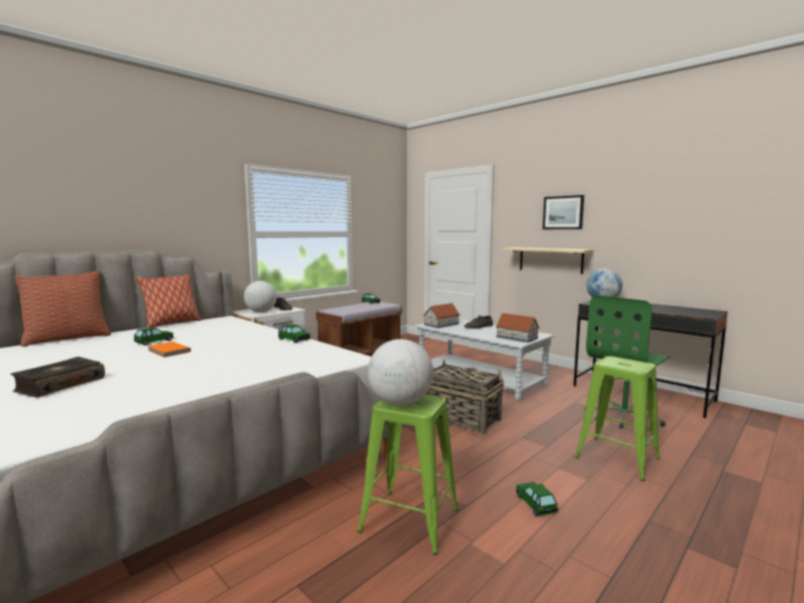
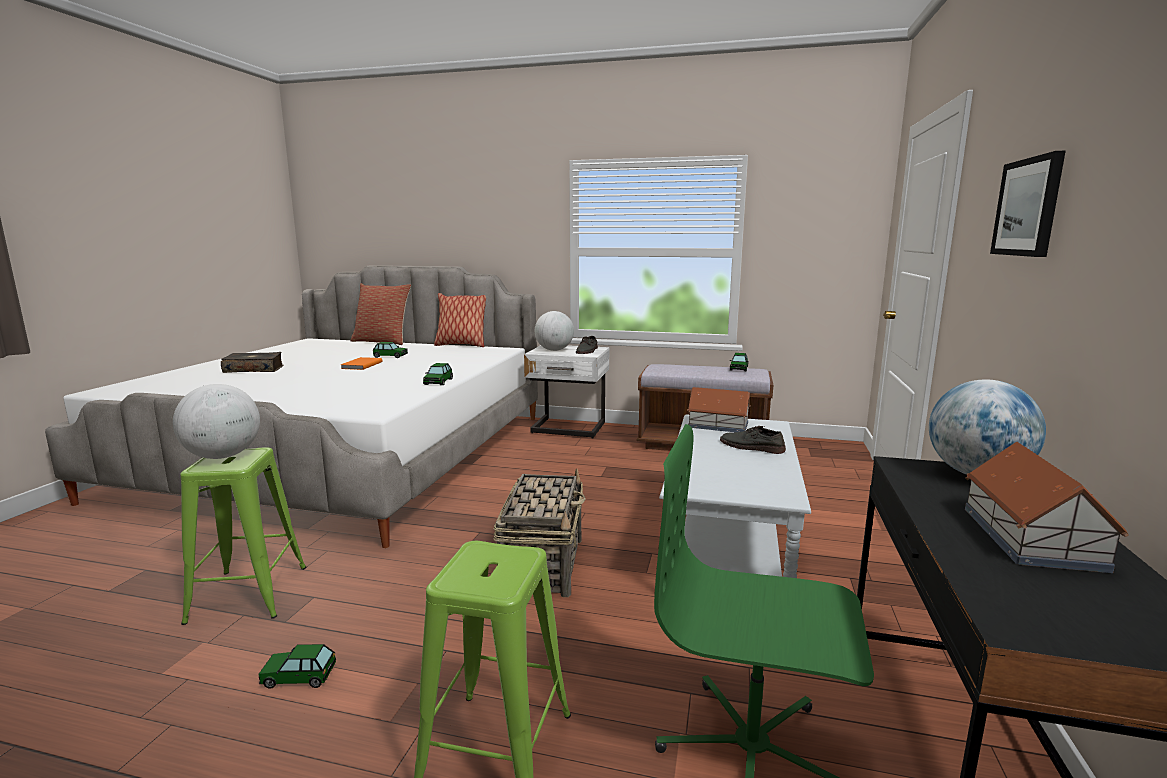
camera: 60 degrees right, 5 degrees up
(517, 338) = (716, 483): toy house -> toy house (1031, 538)
(536, 504) = (299, 676): toy car -> toy car turned 135 degrees counterclockwise
(550, 260) = (994, 337): beige shelf -> none

